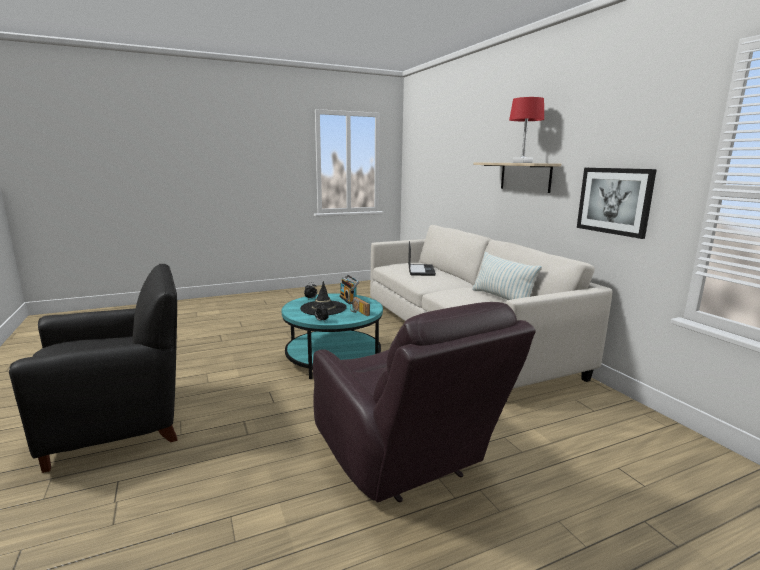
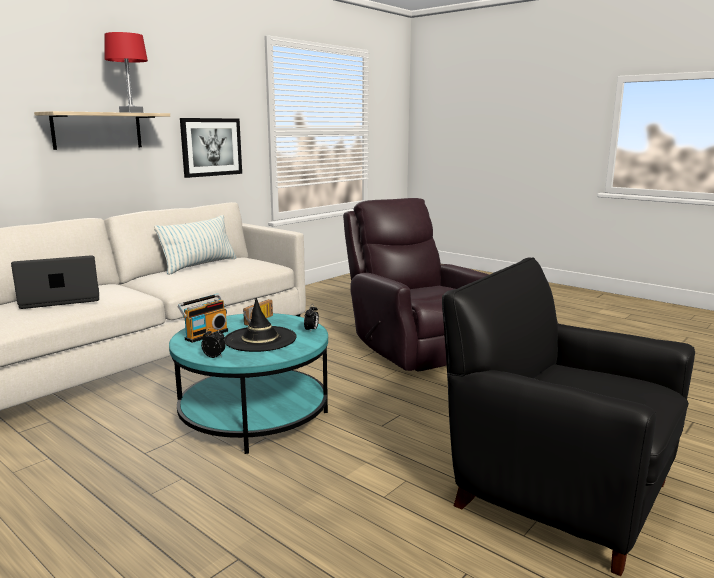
camera: 115 degrees left, 0 degrees up
(404, 459) = (414, 346): brown armchair -> brown armchair turned 60 degrees counterclockwise

